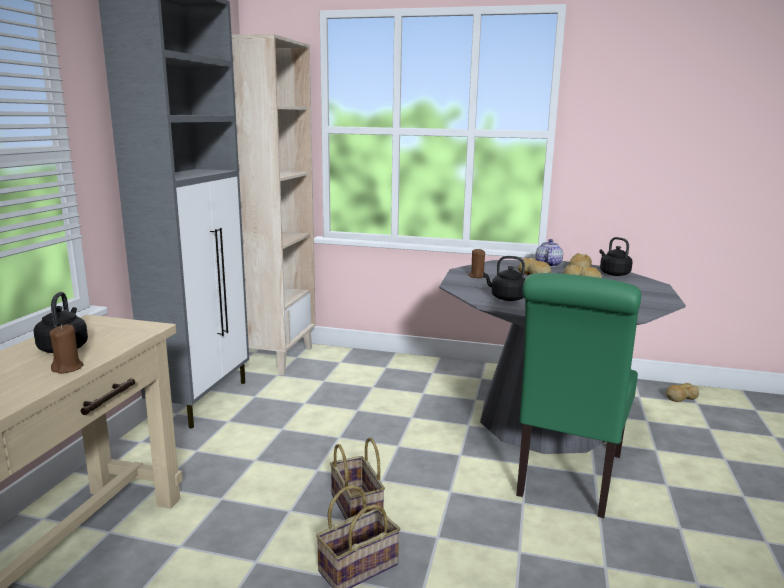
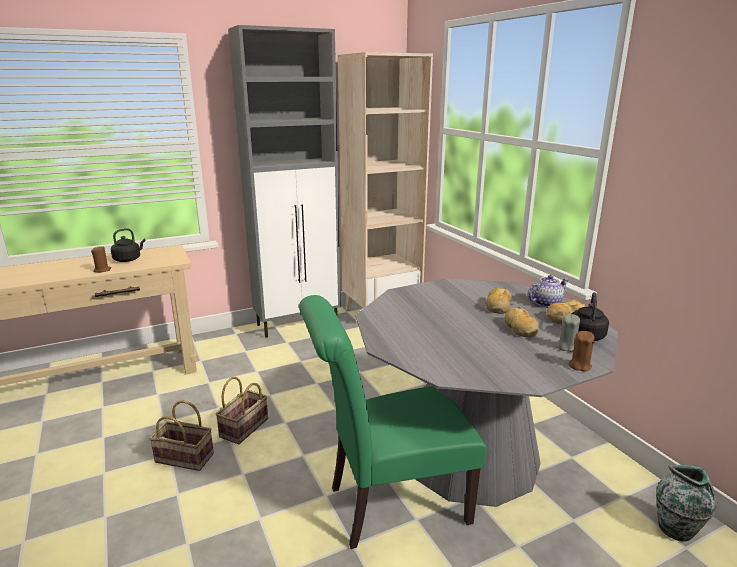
camera: 50 degrees right, 5 degrees up
(476, 276) = (442, 291): brown candle -> brown candle (579, 366)
(506, 298) = (399, 316): black kettle -> none
(625, 281) = (566, 347): none -> grey candle
(680, 397) = (676, 529): bread -> vase

